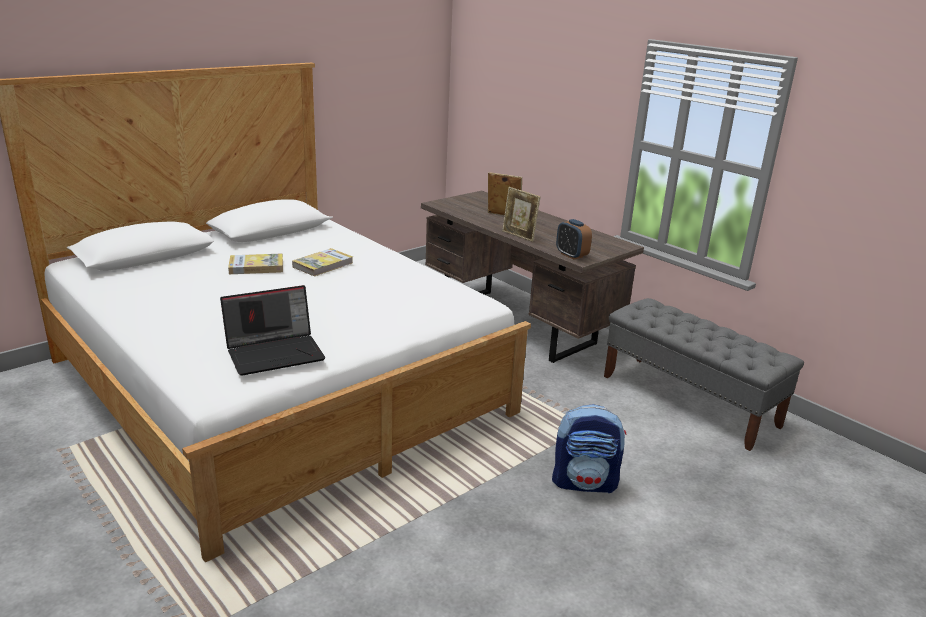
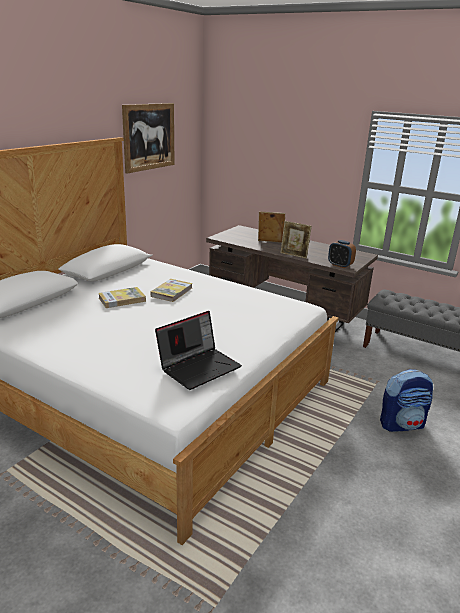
camera: 15 degrees left, 0 degrees up
(360, 63) = (149, 137): none -> picture

